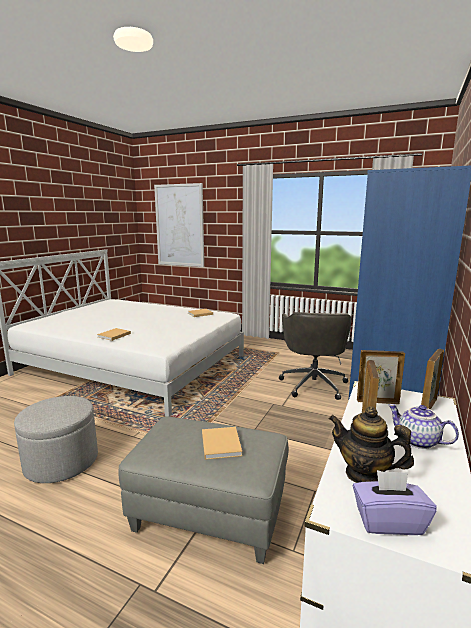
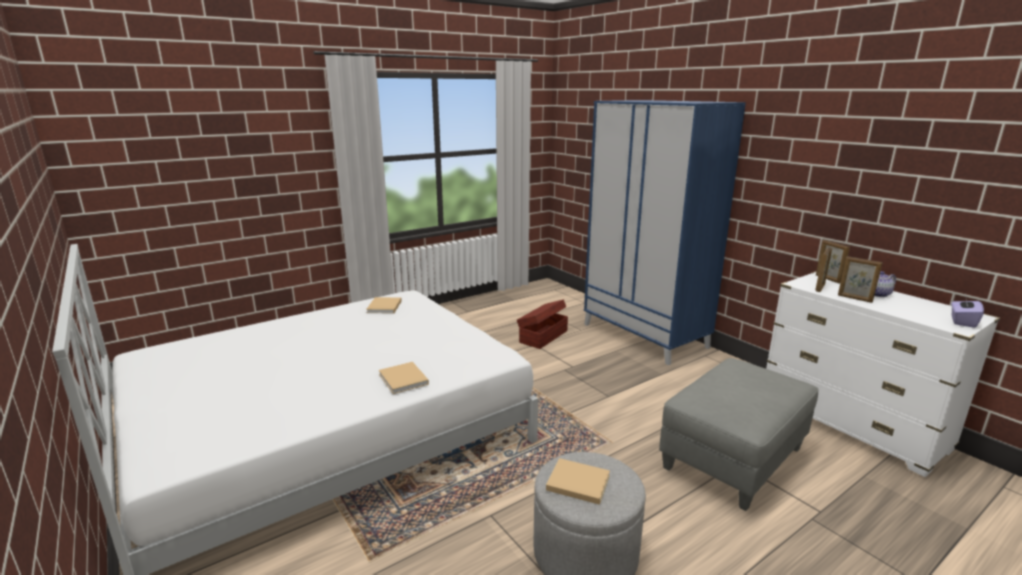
camera: 60 degrees left, 5 degrees up
(180, 225) = (187, 165): picture -> none
(221, 443) = (747, 383): beige book -> beige book (576, 482)
(313, 384) = (542, 336): grey office chair -> brown storage box
(365, 474) = (919, 314): teapot -> none

